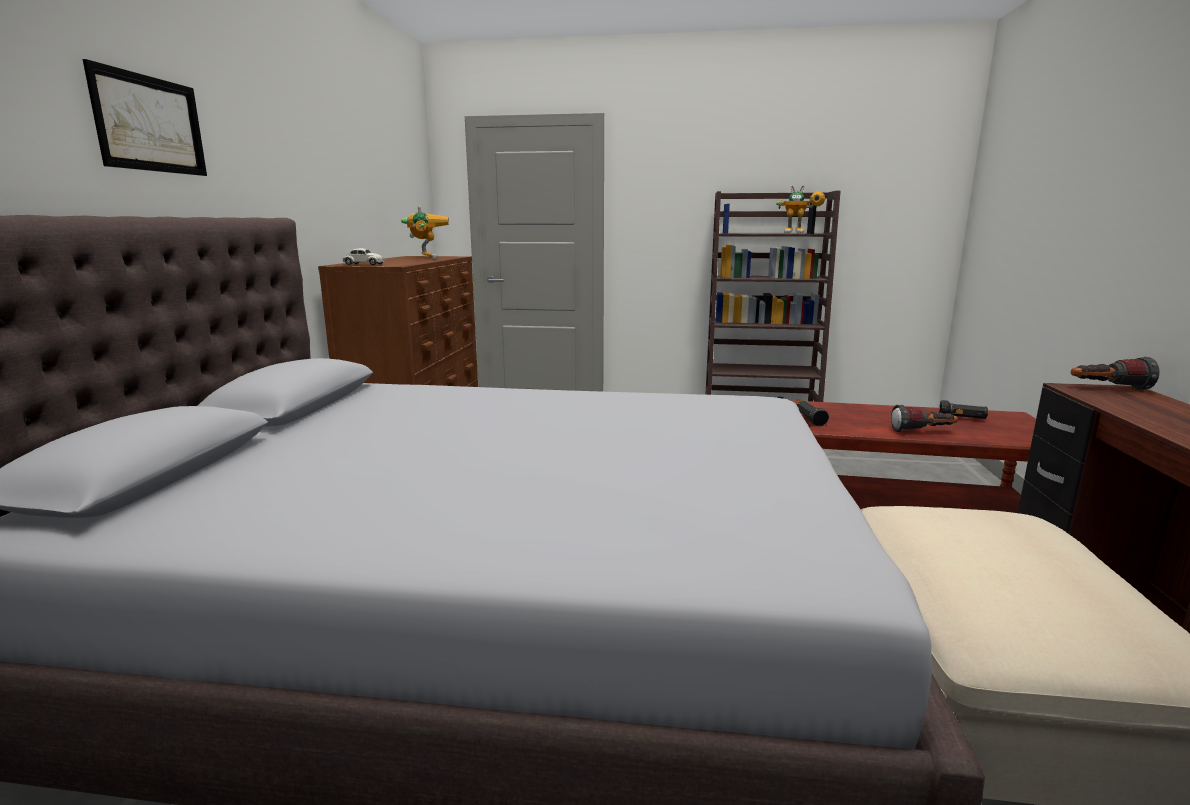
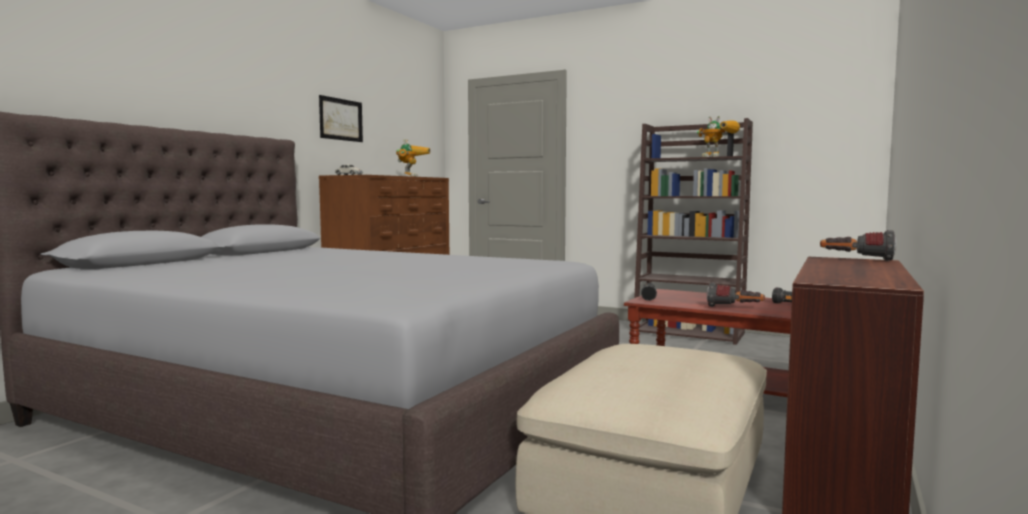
camera: 20 degrees right, 10 degrees down
(150, 124) = (204, 82): picture -> picture (341, 119)

